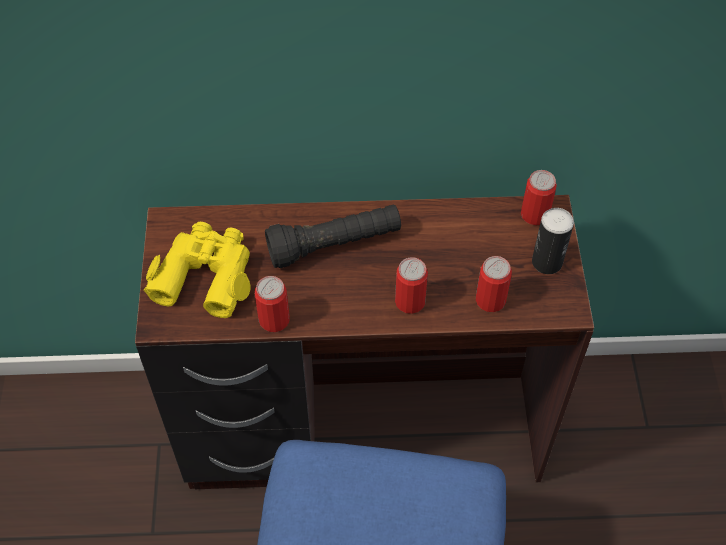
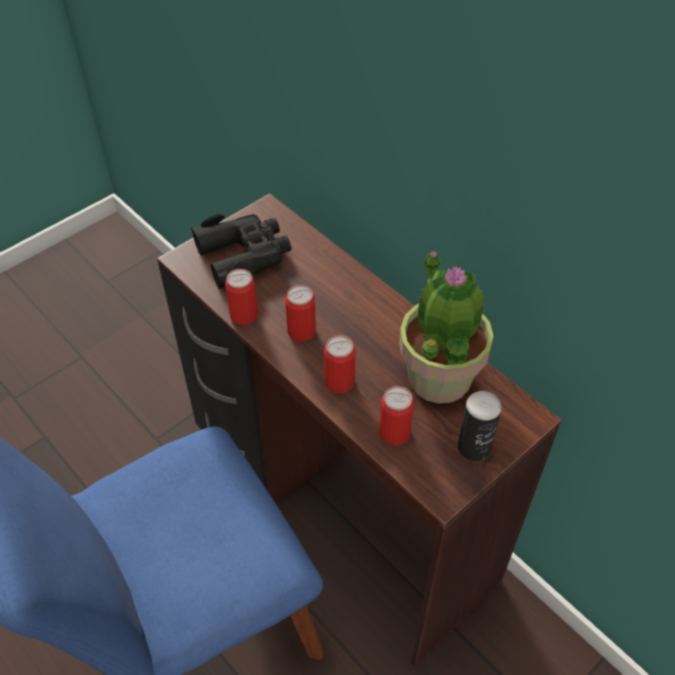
camera: 50 degrees right, 5 degrees down
(205, 275) = (244, 255): yellow binoculars -> black binoculars
(334, 245) = (343, 305): black flashlight -> none
(466, 235) = (440, 376): none -> potted plant
(534, 214) = (512, 409): can -> can (301, 331)

